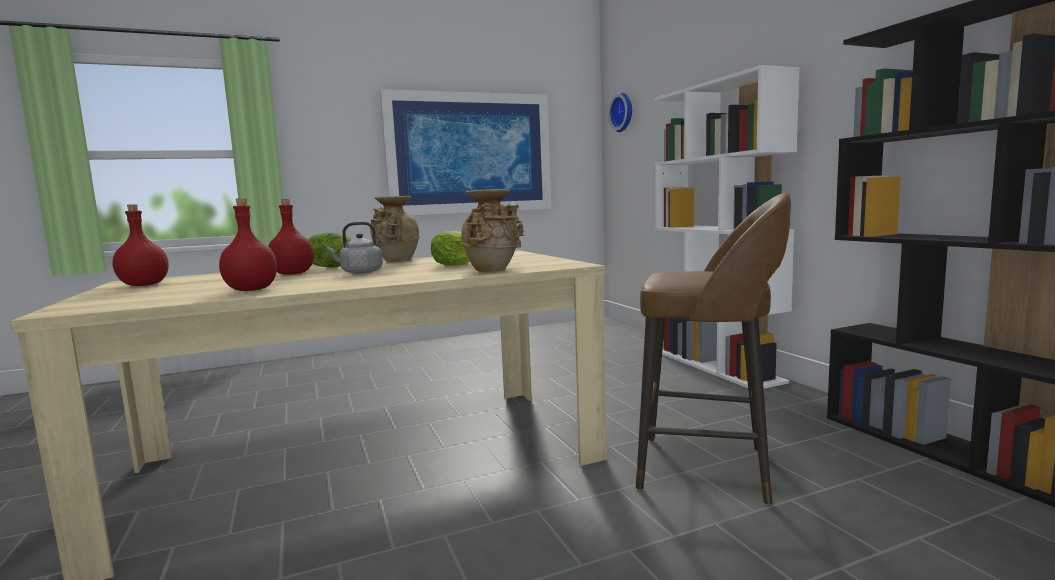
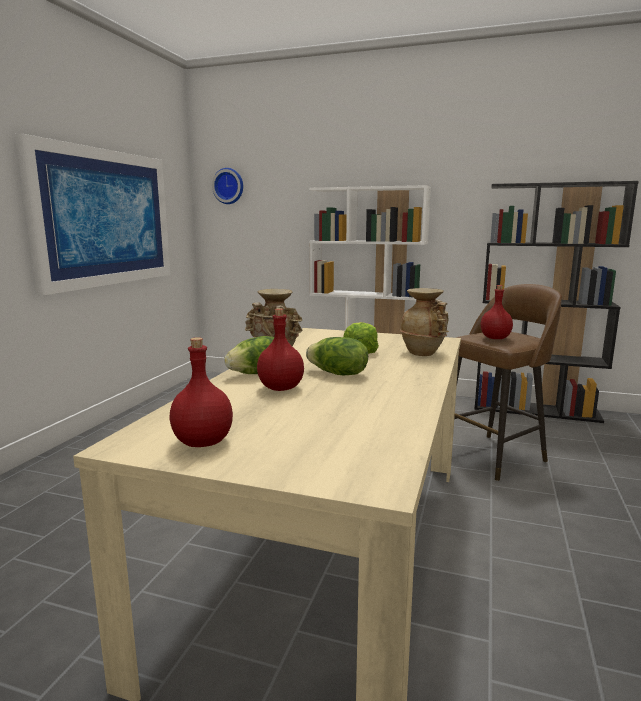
camera: 50 degrees left, 5 degrees up
(252, 290) = (381, 411): red bottle -> red bottle (495, 338)
(359, 272) = (338, 374): grey kettle -> lettuce

